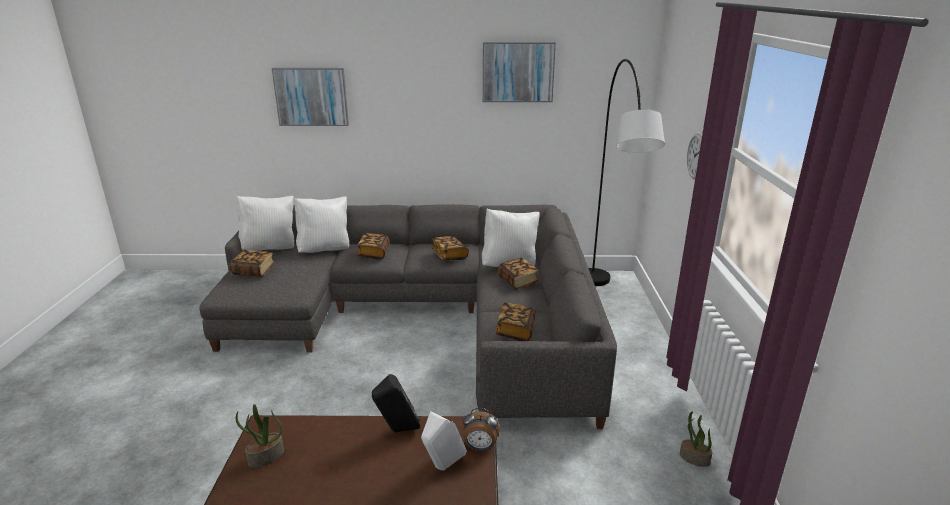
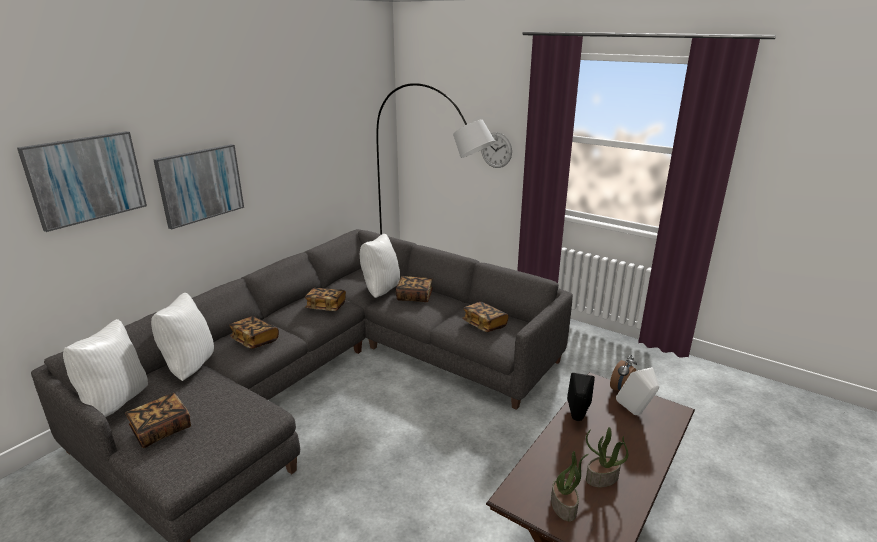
camera: 55 degrees left, 0 degrees up
(518, 72) = (305, 108): picture -> picture (200, 185)
(694, 458) = (610, 345): potted plant -> potted plant (602, 478)

